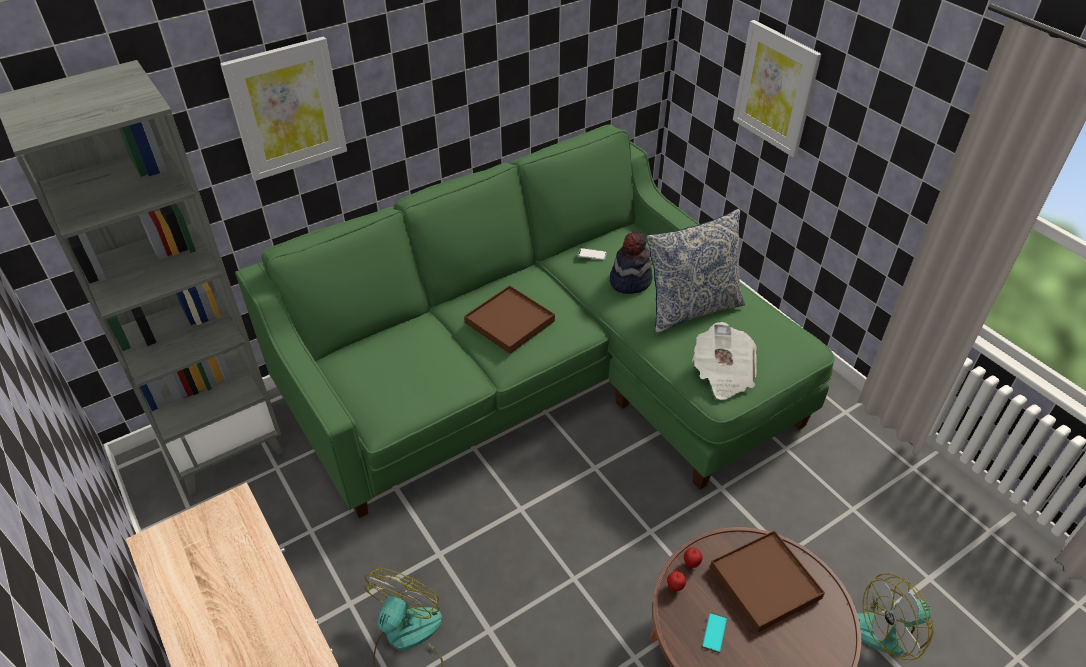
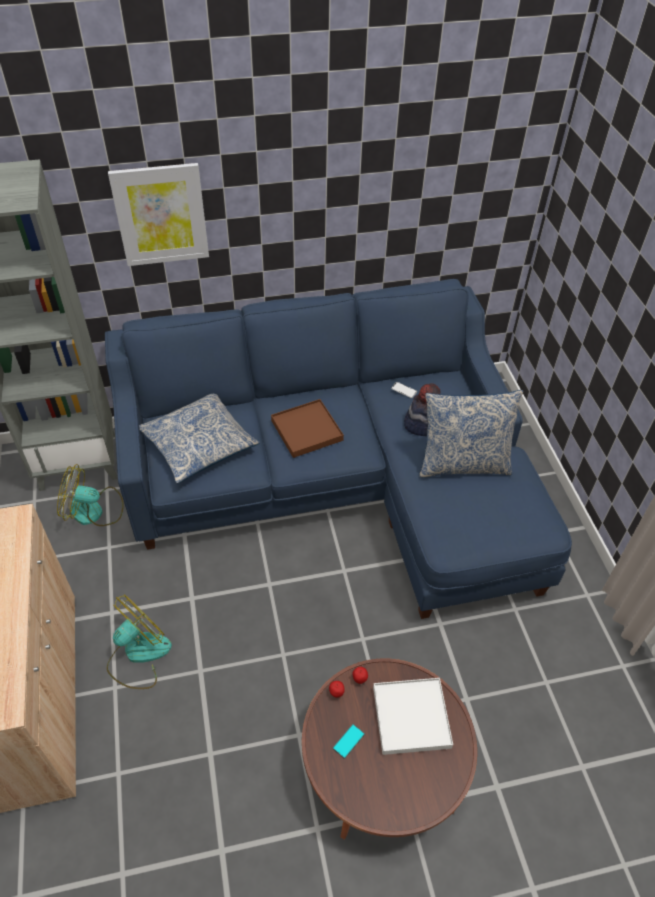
camera: 20 degrees right, 5 degrees up
(394, 371) = (199, 444): none -> pillow
(545, 378) = (341, 482): green sofa -> blue sofa
(722, 374) = (457, 531): newspaper -> none
(765, 582) = (411, 717): brown tray -> white tray
(775, 88) = (602, 286): picture -> none
(891, 629) = (523, 795): fan -> fan (94, 511)

